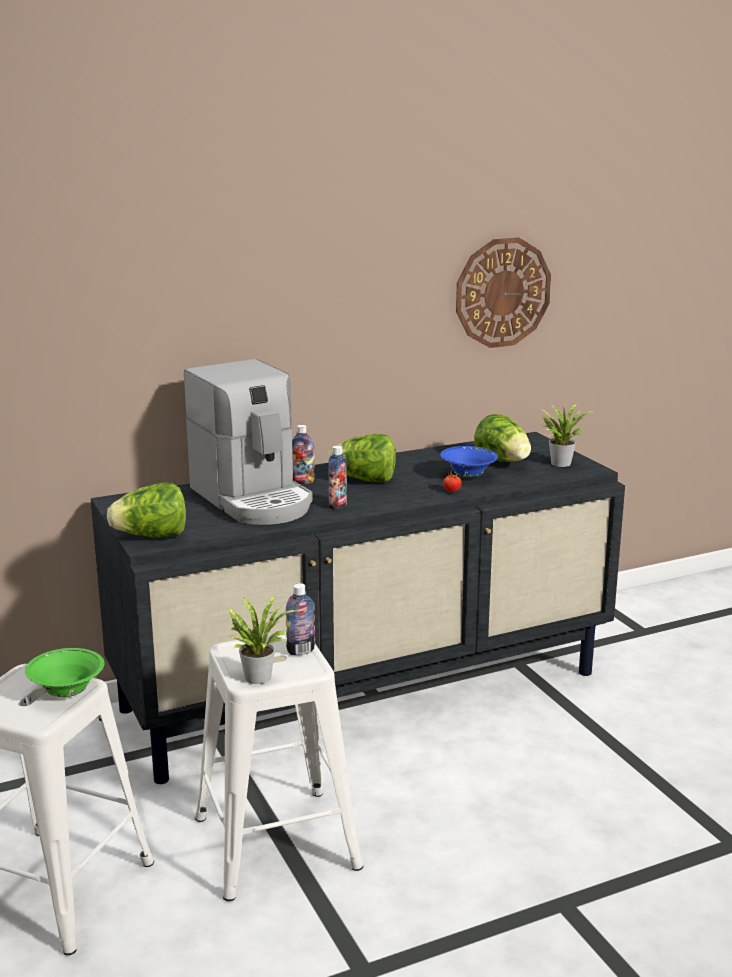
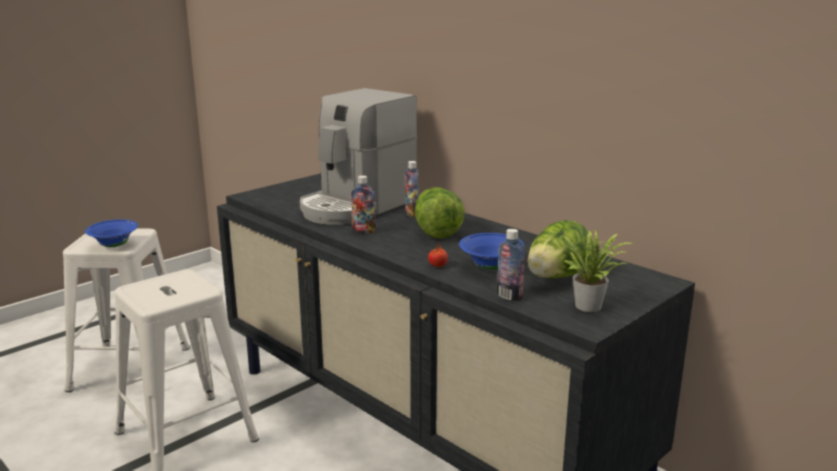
camera: 70 degrees right, 0 degrees up
(67, 692) = (114, 245): green bowl -> blue bowl
(152, 537) = (263, 194): lettuce -> none
(257, 675) = (139, 290): potted plant -> none
(300, 650) = (182, 296): bottle -> bottle (509, 296)
(502, 292) = (673, 88): wall clock -> none

